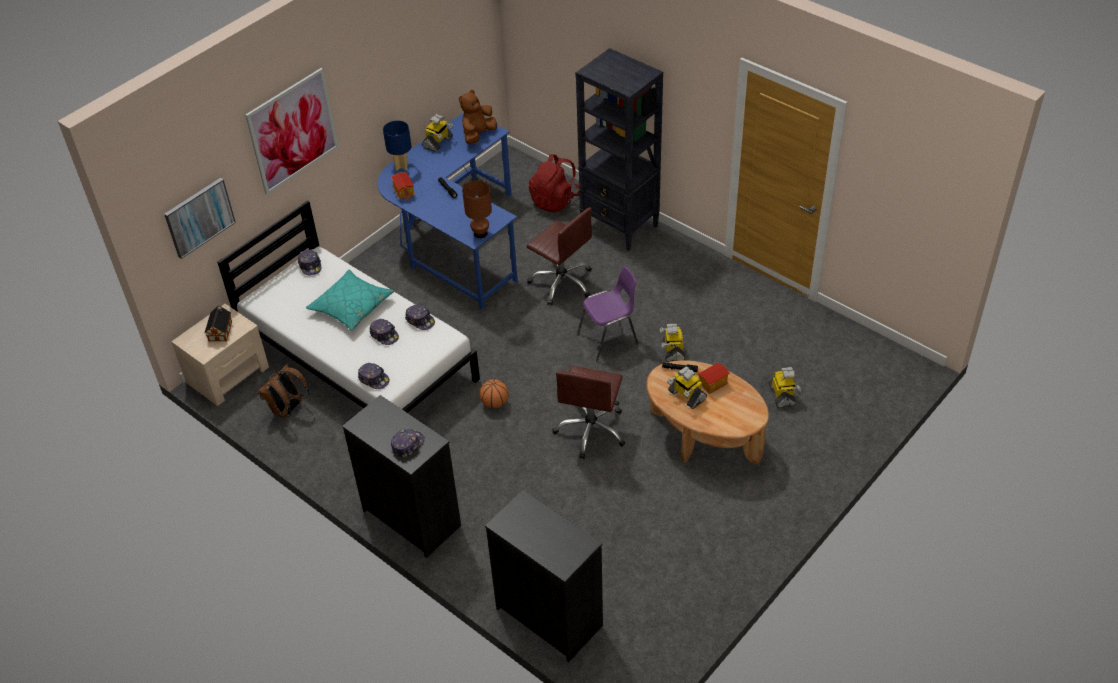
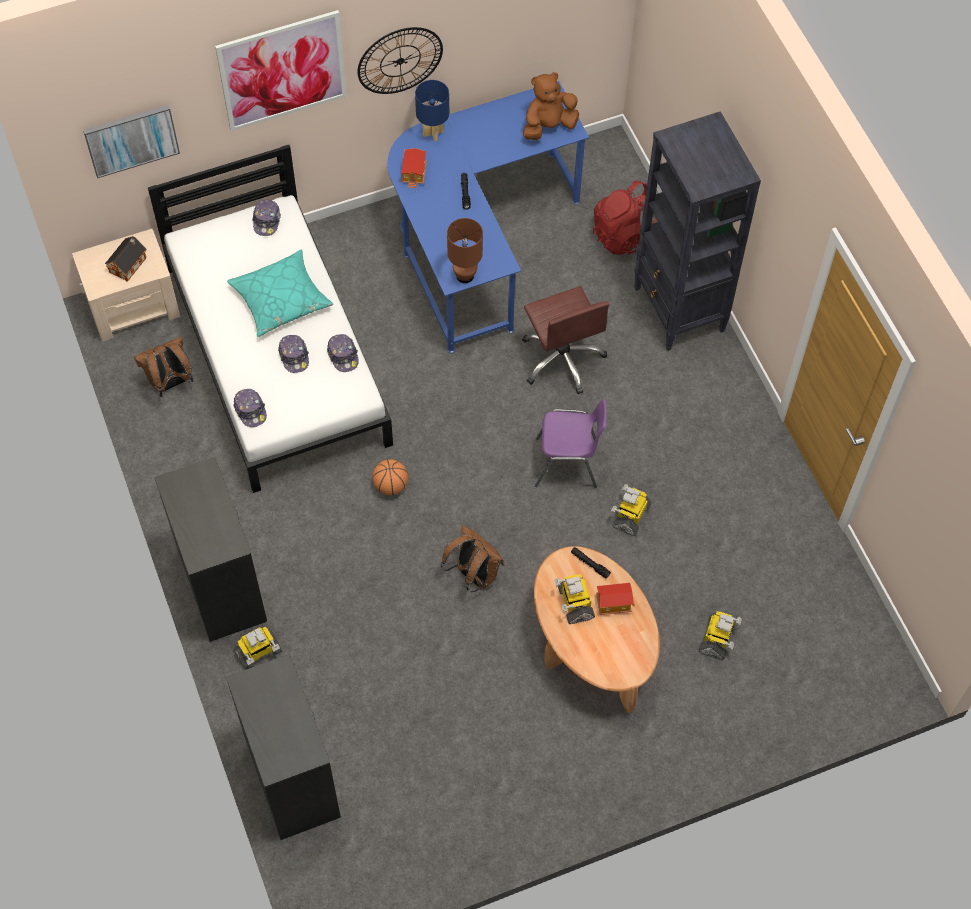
camera: 25 degrees right, 15 degrees up
(367, 109) = (400, 60): none -> wall clock
(407, 444) = (206, 535): cap -> none
(438, 142) = (495, 116): toy robot -> toy robot (258, 652)
(591, 430) = (474, 574): brown office chair -> brown backpack

